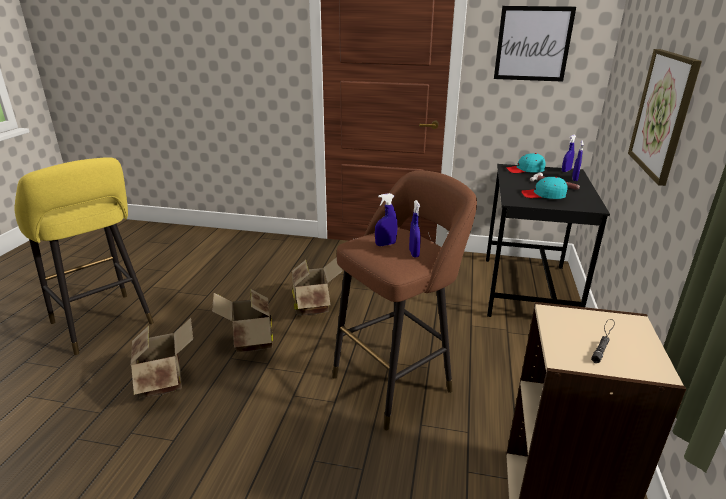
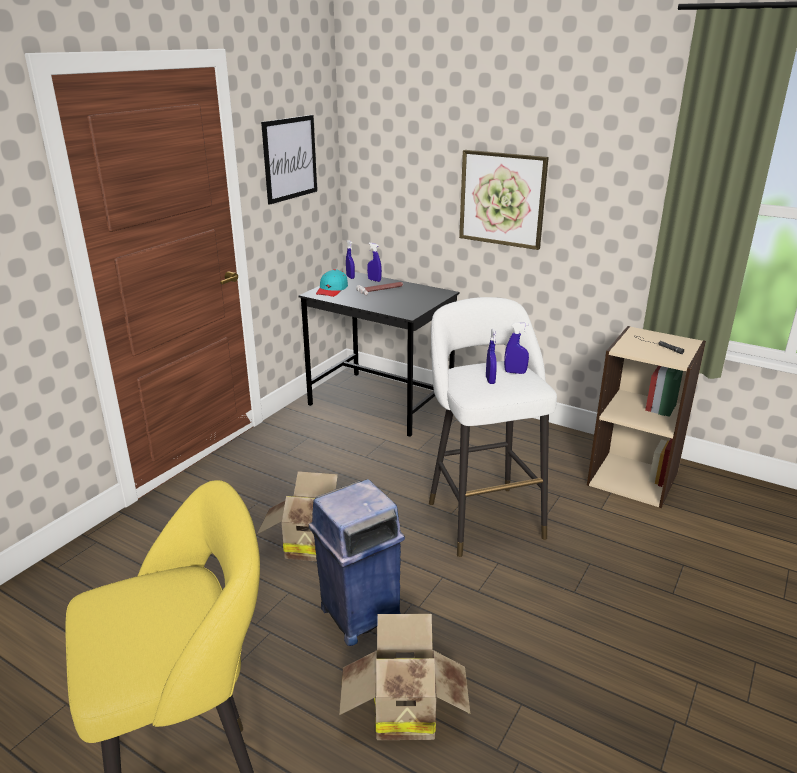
camera: 70 degrees left, 0 degrees up
(250, 342) = (359, 615): cardboard box -> blue trash can
(397, 381) = (482, 516): brown stool -> white stool
(543, 195) = (403, 300): turquoise cap -> none

